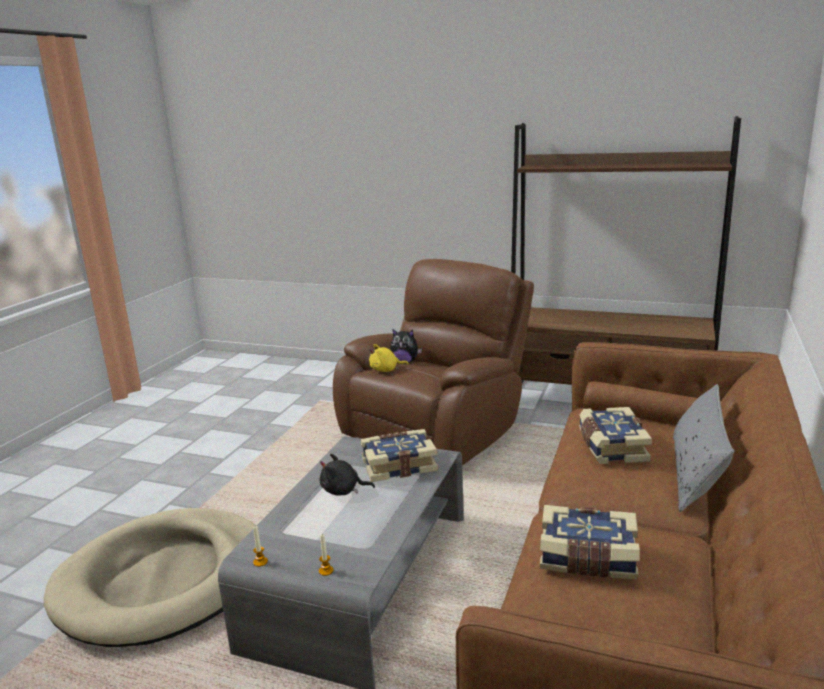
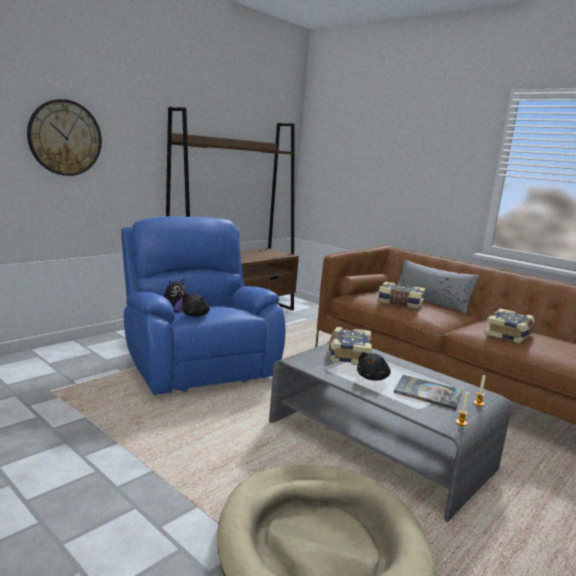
camera: 70 degrees left, 5 degrees down
(330, 530) = (427, 393): none -> book
(386, 370) = (195, 315): yellow plush toy -> black plush toy
(407, 171) = (65, 138): none -> wall clock
(436, 431) = (198, 366): brown armchair -> blue armchair

